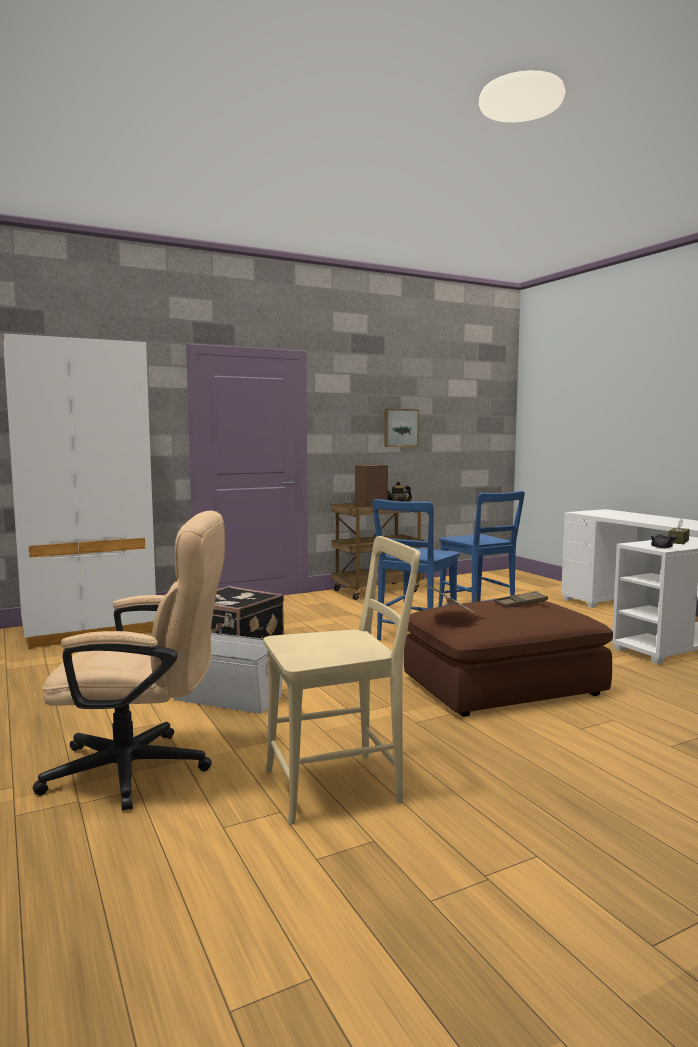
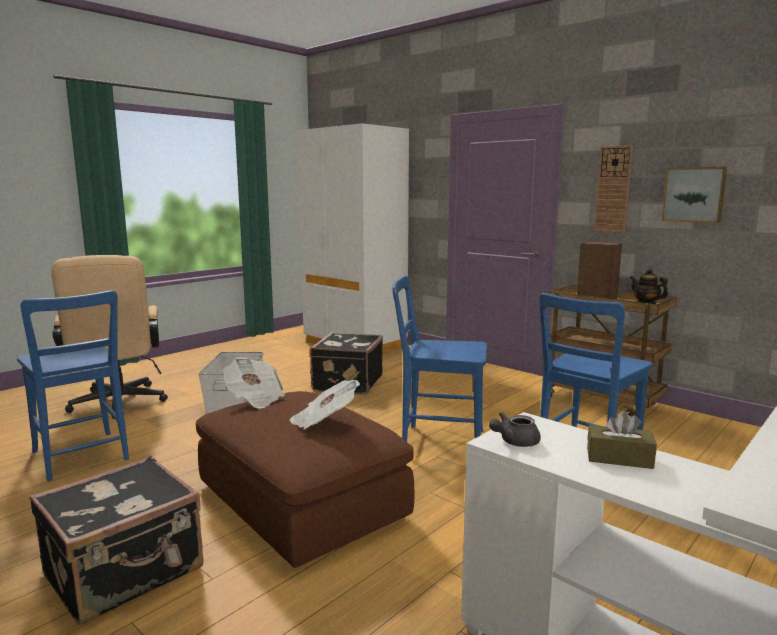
camera: 70 degrees right, 5 degrees up
(340, 785) = (81, 458): beige chair -> blue chair
(349, 424) = (613, 189): none -> wall clock
(521, 603) = (324, 421): brown tray -> newspaper
(607, 750) = (125, 572): none -> black suitcase

